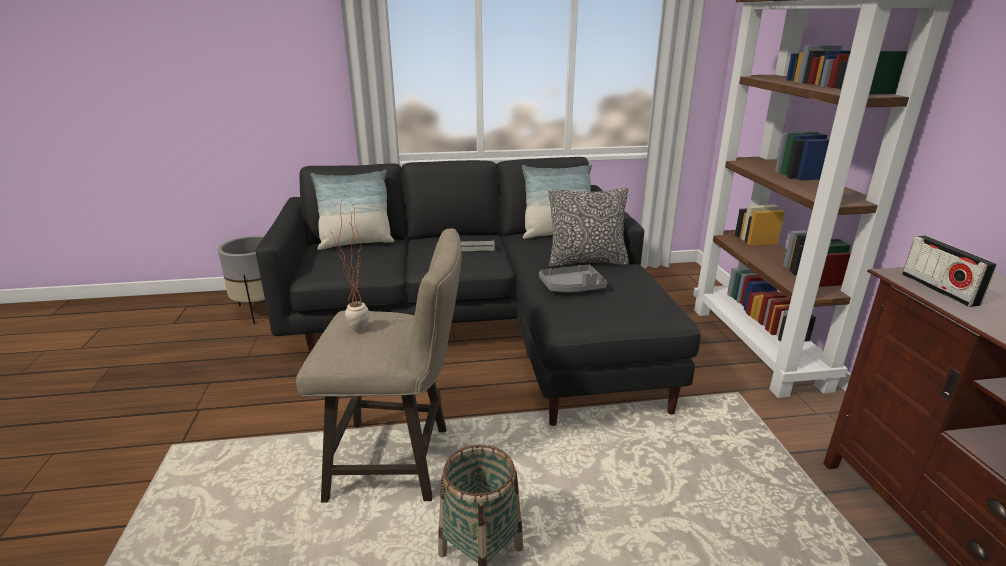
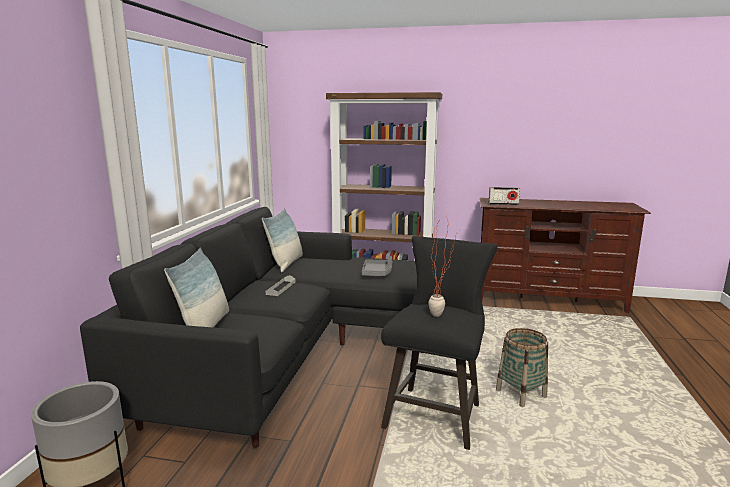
camera: 70 degrees left, 10 degrees down
(400, 462) = (436, 412): beige stool -> black stool
(586, 261) = (342, 264): pillow -> none

